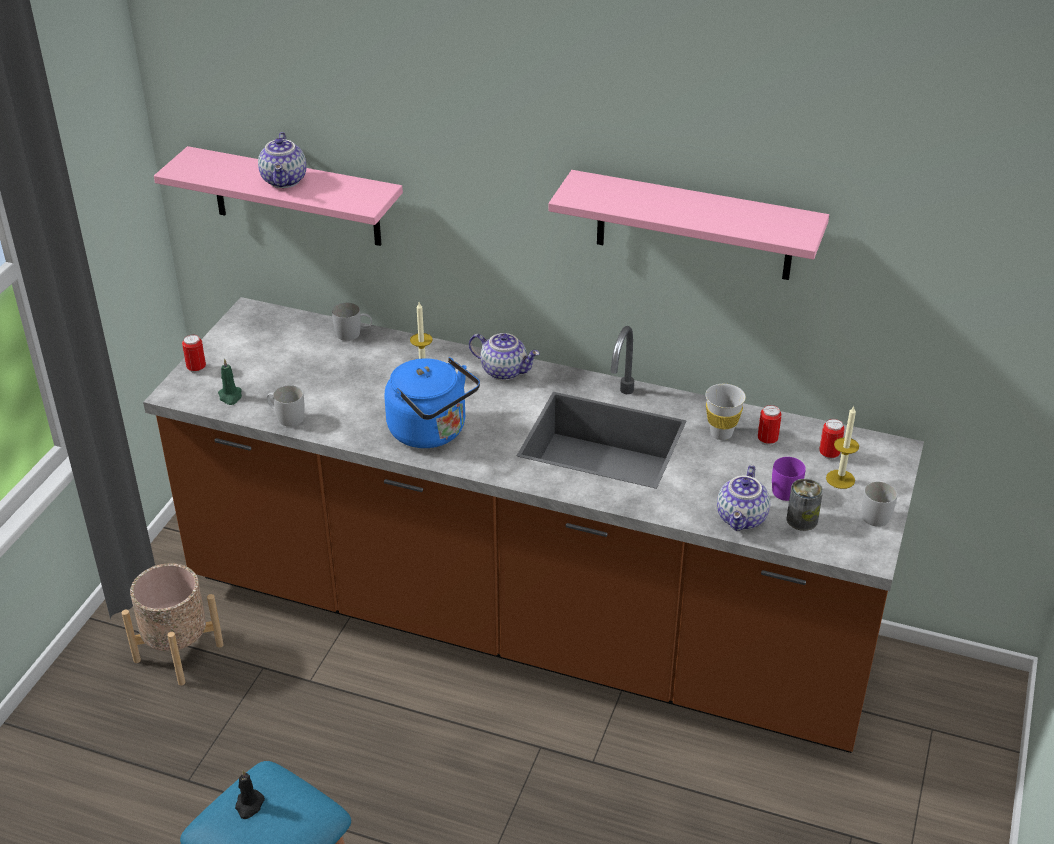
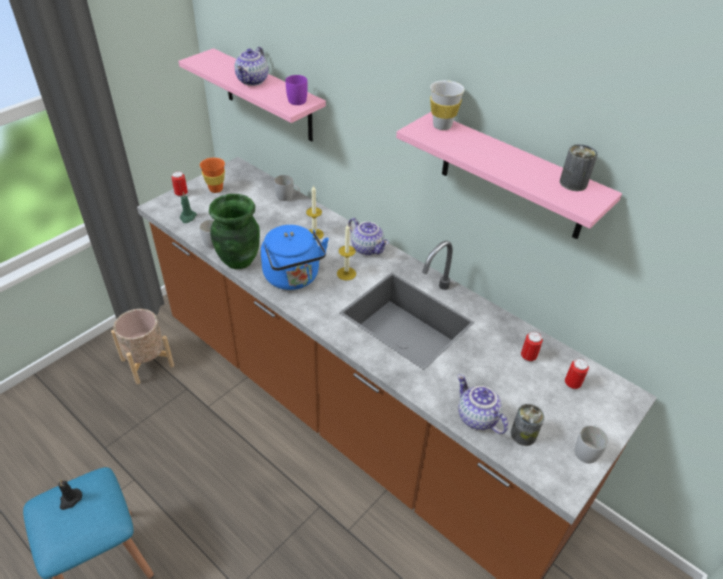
camera: 20 degrees right, 5 degrees up
(242, 349) = (216, 189): none -> orange cup
(342, 431) = (238, 260): none -> green vase
(721, 433) = (495, 340): white cup -> white cup (442, 126)
(742, 519) = (476, 417): teapot -> teapot turned 105 degrees clockwise
(775, 215) = (573, 183): none -> can
(785, 488) = (522, 402): purple mug -> purple mug (299, 99)
(840, 479) = (571, 408): candle -> candle (346, 273)

